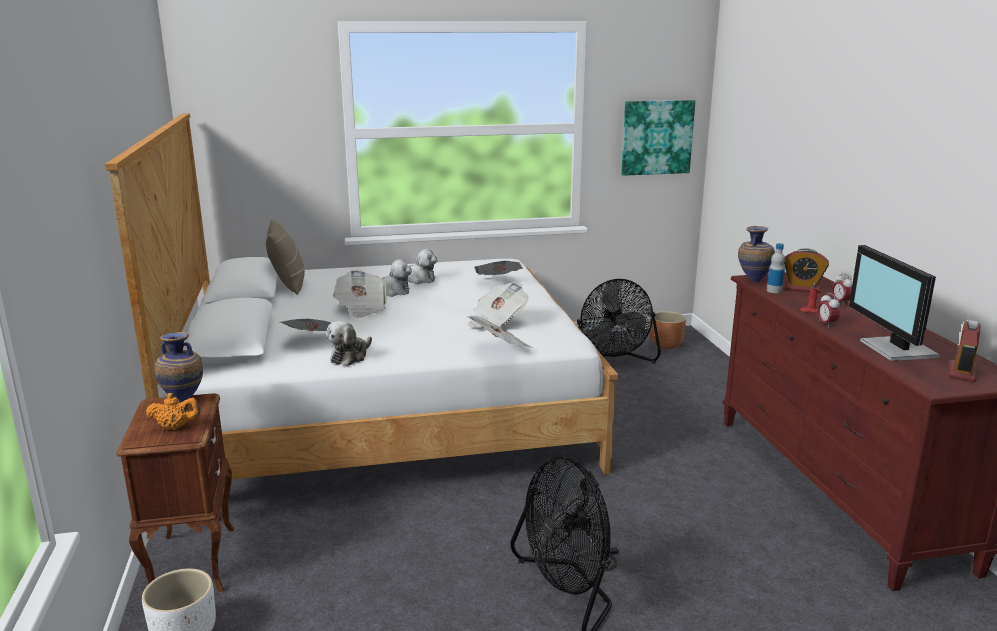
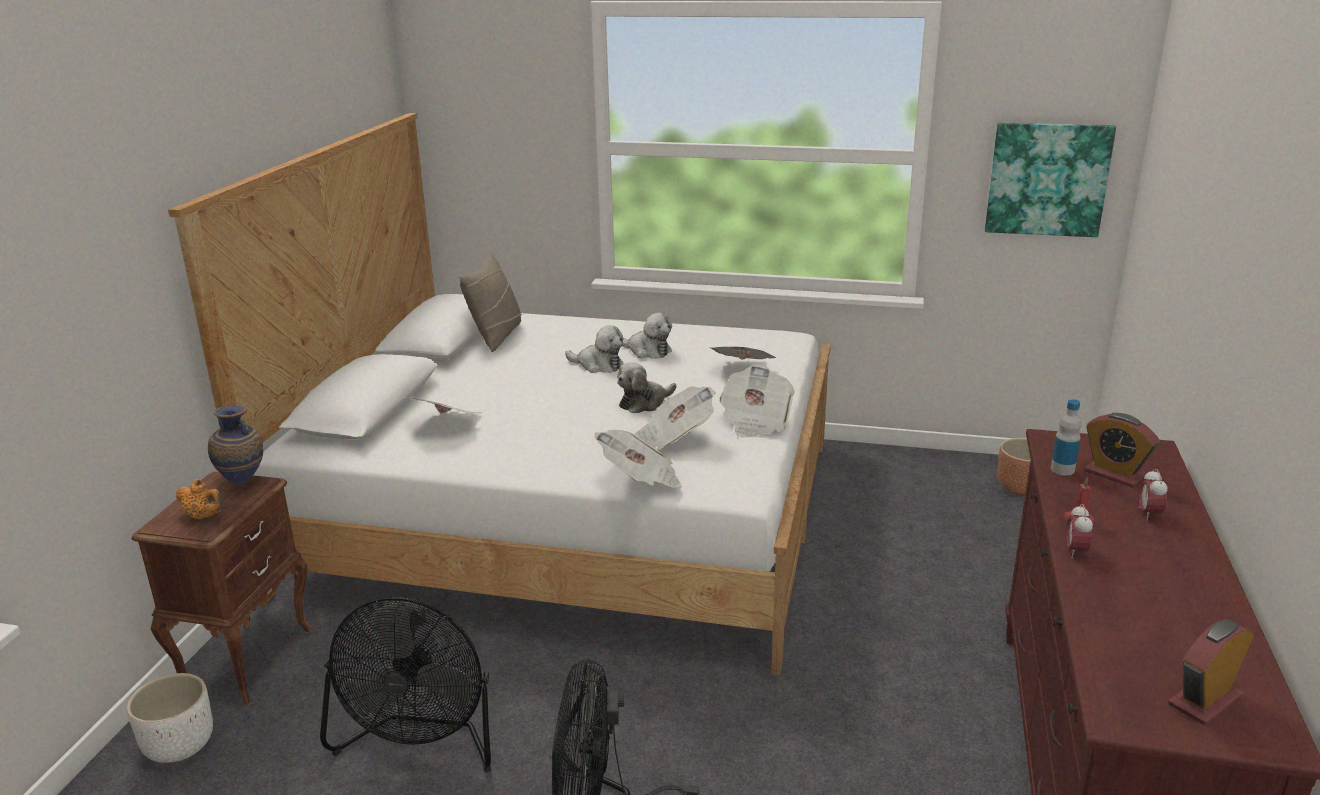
camera: 25 degrees right, 5 degrees up
(350, 356) = (464, 455): plush toy -> plush toy (644, 403)
(361, 308) = (540, 385): newspaper -> newspaper (755, 421)
(608, 361) = (914, 498): black fan -> black fan (417, 737)
(753, 281) = (1048, 445): vase -> none
(896, 349) = (1138, 627): monitor -> none

